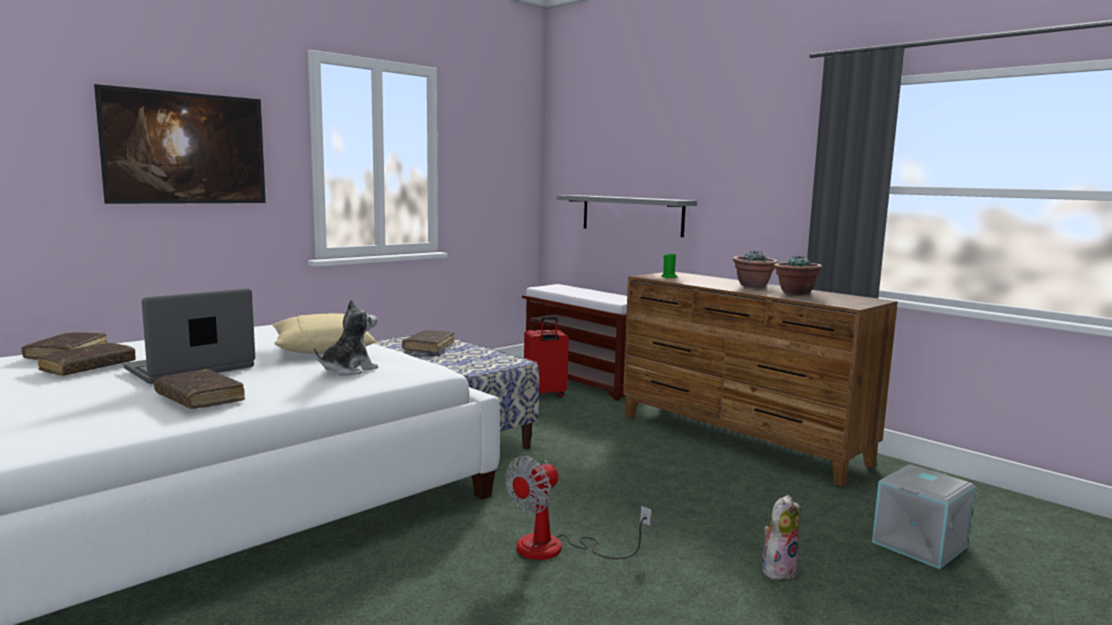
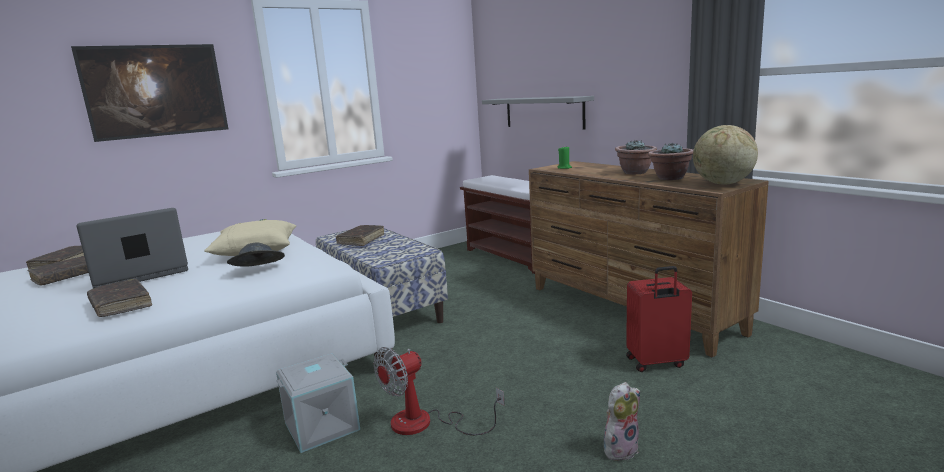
camera: 10 degrees right, 5 degrees up
(348, 370) = (258, 271): plush toy -> grey hat
(544, 395) = (475, 271): red suitcase -> red suitcase (656, 363)
(854, 301) = (722, 184): none -> globe
(920, 545) = (772, 423): grey storage box -> grey storage box (322, 427)

